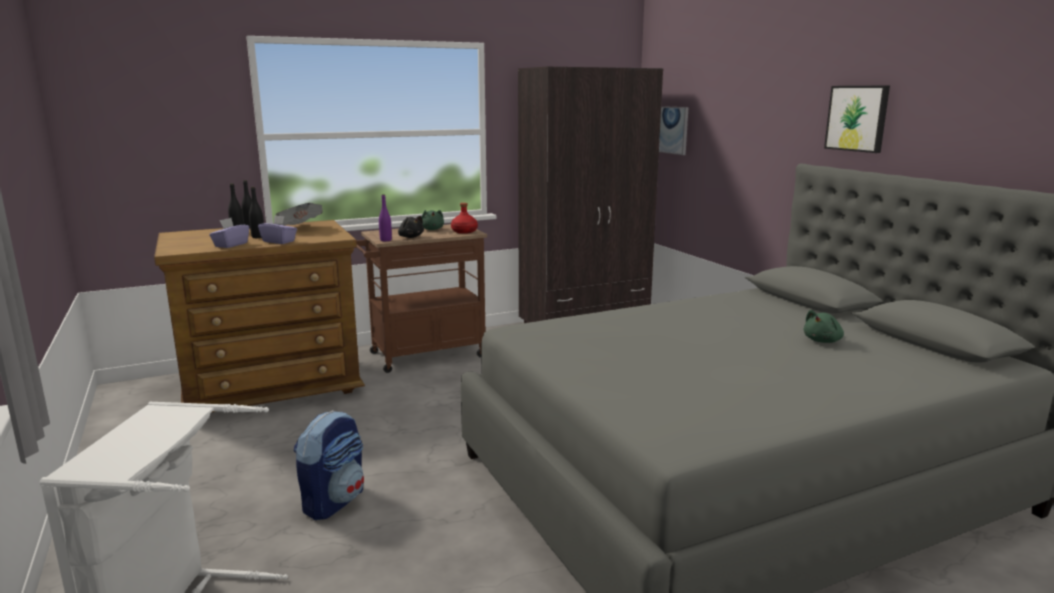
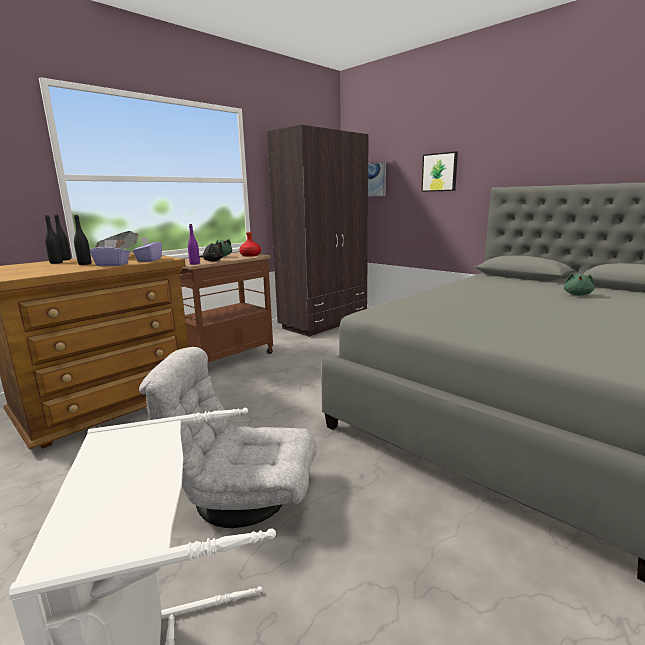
camera: 20 degrees left, 0 degrees up
(231, 245) = (64, 270): purple tissue box -> purple tissue box (149, 260)
(334, 501) = (244, 494): backpack -> grey armchair
(857, 118) = (534, 152): picture -> picture (439, 172)

